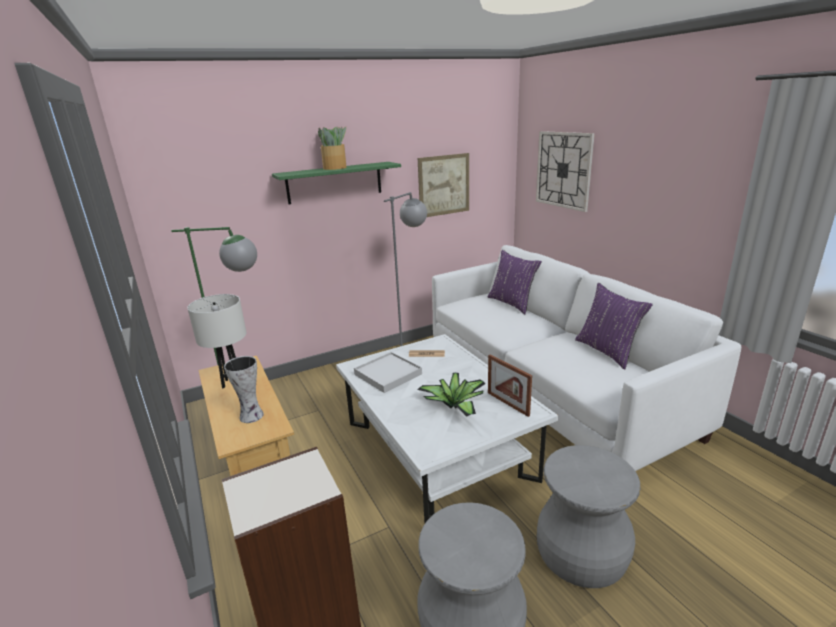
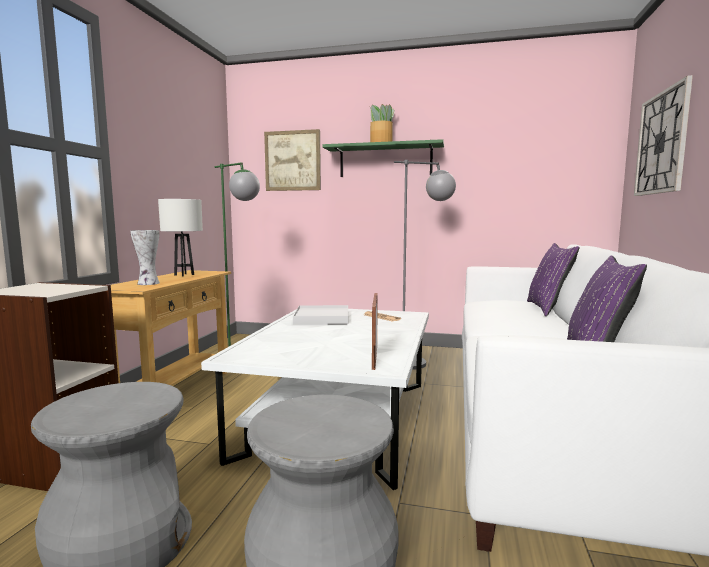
camera: 40 degrees right, 15 degrees down
(444, 185) = (510, 174): picture -> picture (292, 161)
(455, 406) = (325, 344): potted plant -> none

